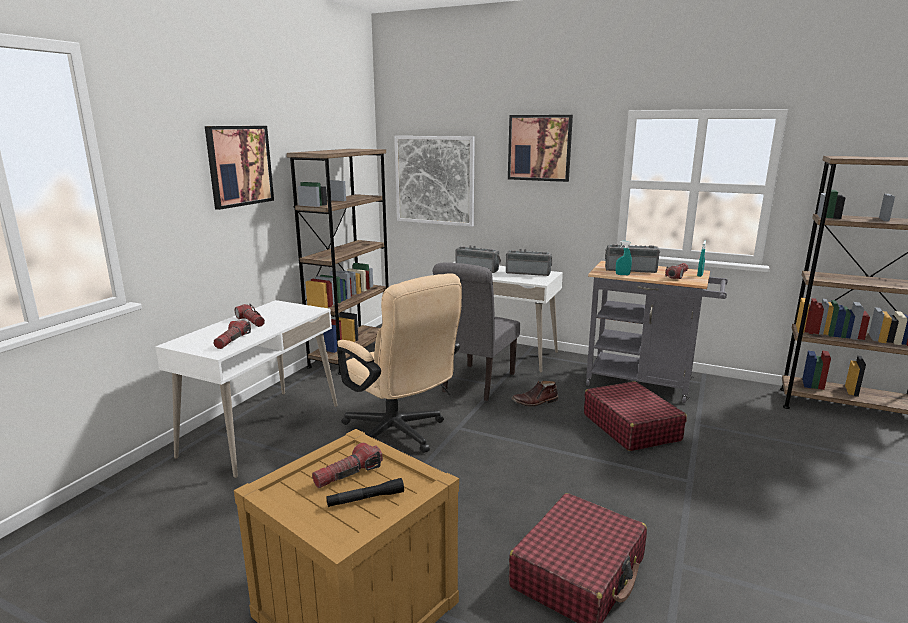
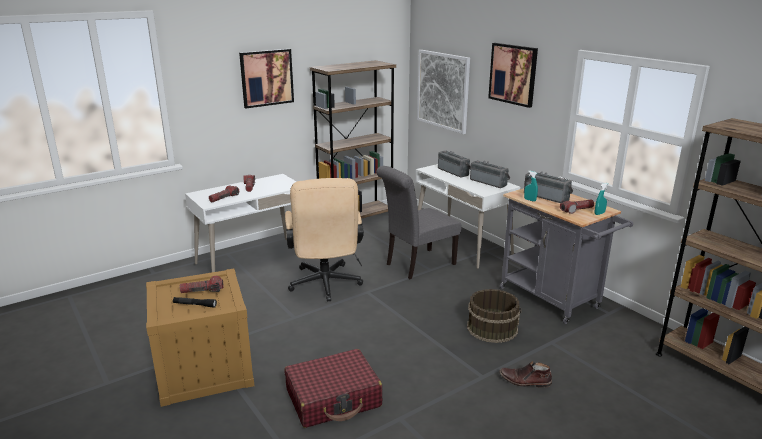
camera: 30 degrees right, 5 degrees up
(535, 402) = (443, 289): brown boot -> brown boot (524, 381)
(631, 427) = (492, 328): red suitcase -> brown bucket

